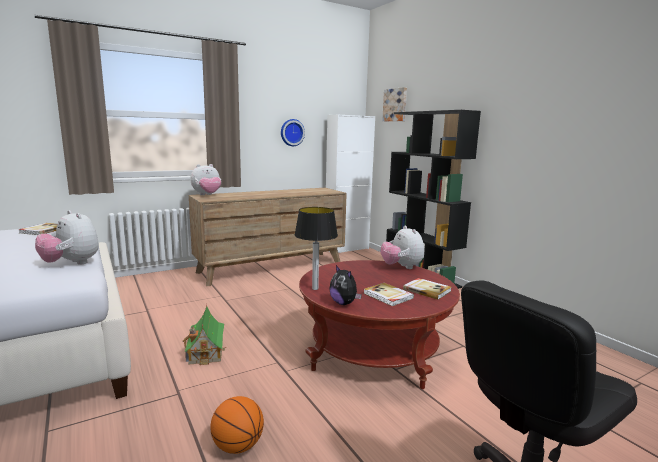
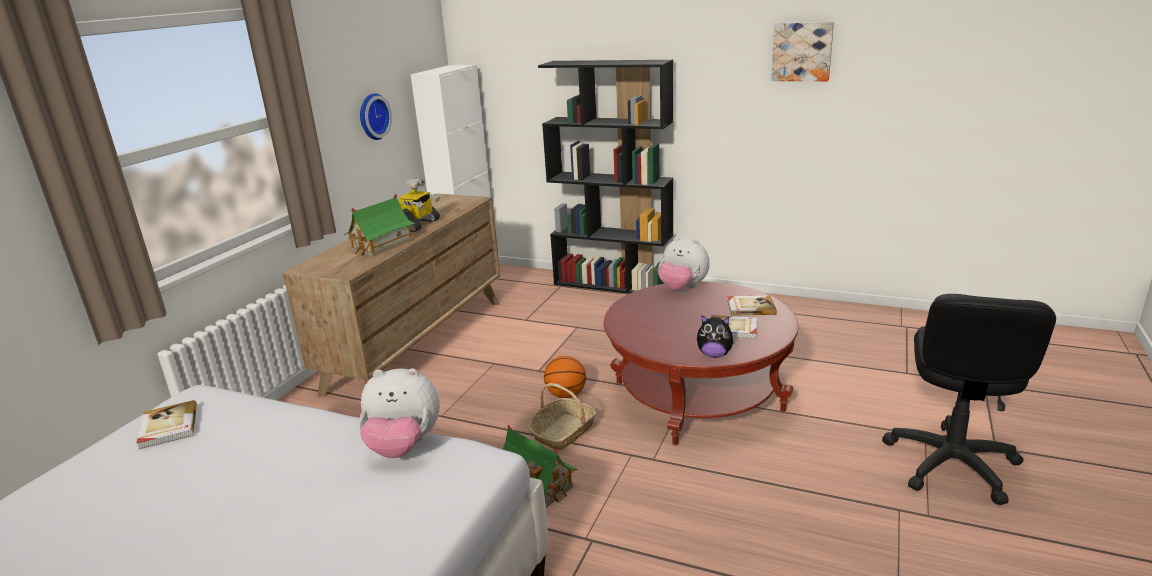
camera: 35 degrees left, 10 degrees up
(207, 195) = (316, 263): plush toy -> none
(238, 446) = (726, 545): basketball -> basketball (566, 394)
(247, 196) = (381, 245): none -> toy house
(264, 333) = (563, 432): none -> basket
(283, 193) = (418, 225): none -> toy robot
(315, 288) = (658, 350): table lamp -> none
(395, 105) = (514, 46): picture -> picture (802, 51)

